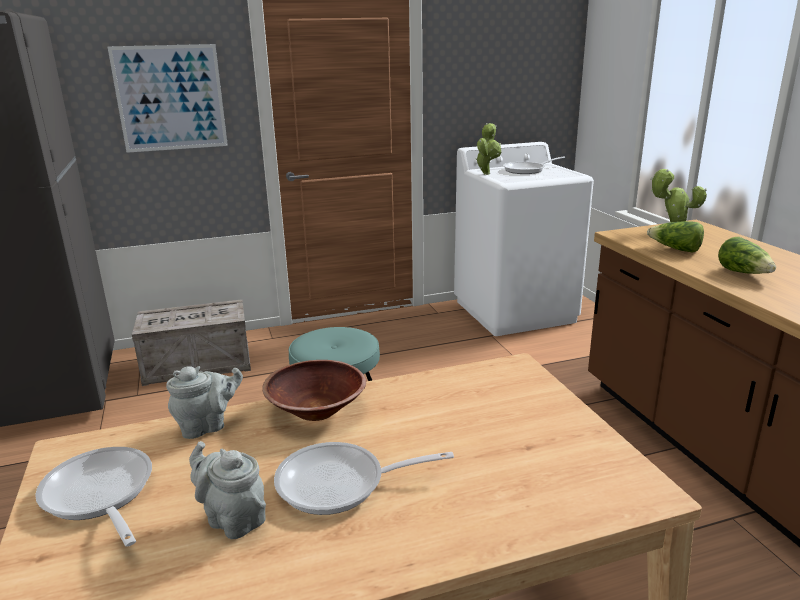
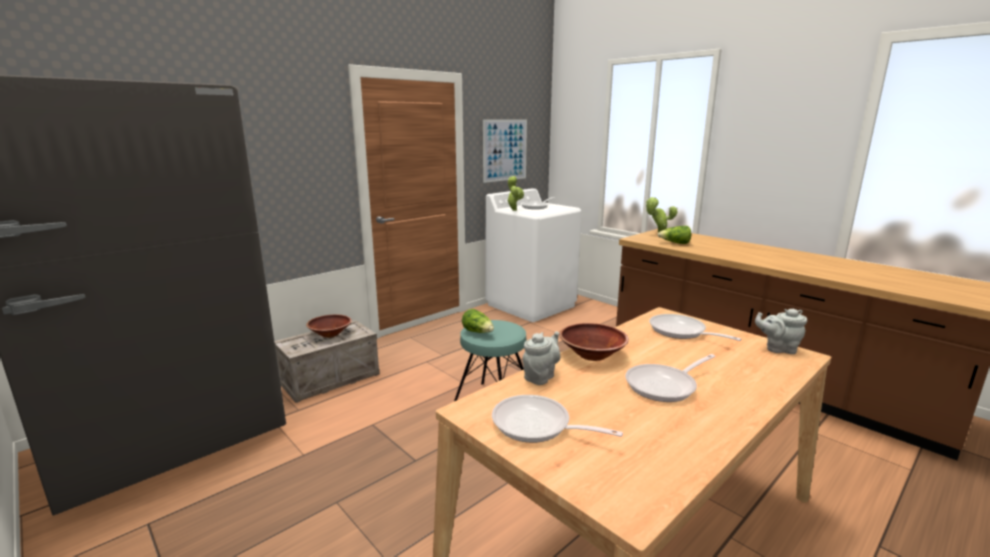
camera: 25 degrees left, 5 degrees down
(170, 98) = (292, 160): picture -> picture (505, 150)
(198, 313) = (330, 334): none -> brown bowl
(233, 518) = (636, 415): grey teapot -> grey teapot (778, 349)
(497, 402) = (681, 332): none -> frying pan
(744, 273) = (724, 251): lettuce -> lettuce (478, 332)

